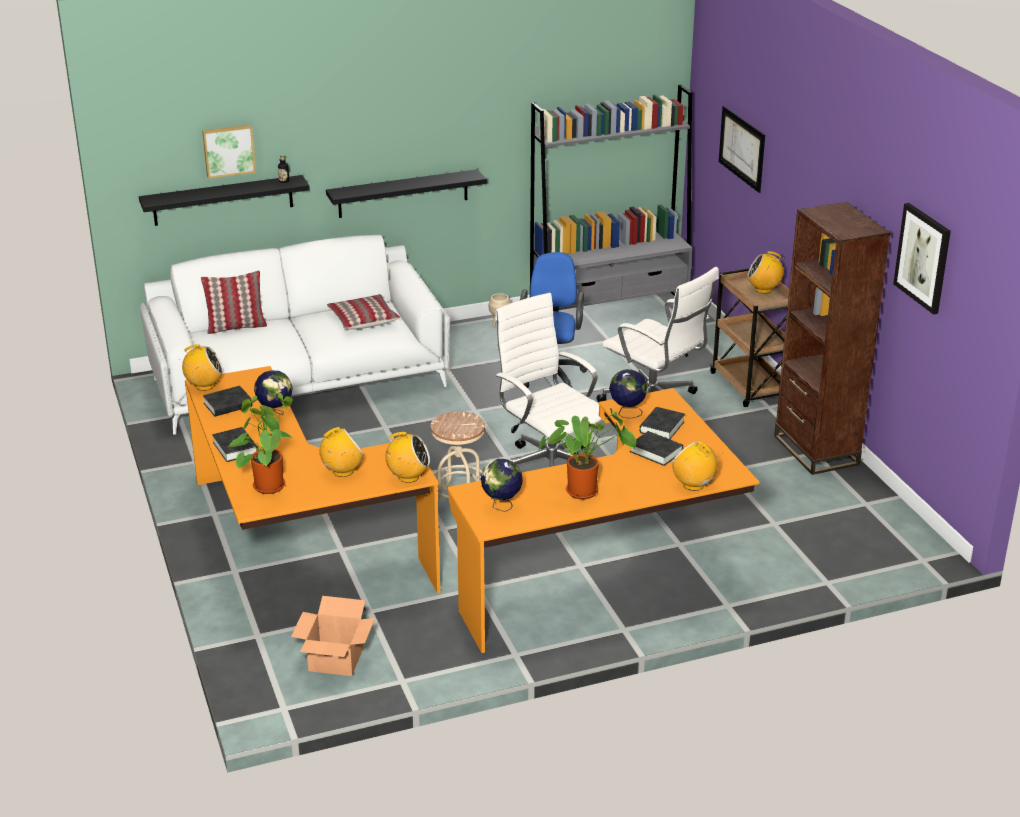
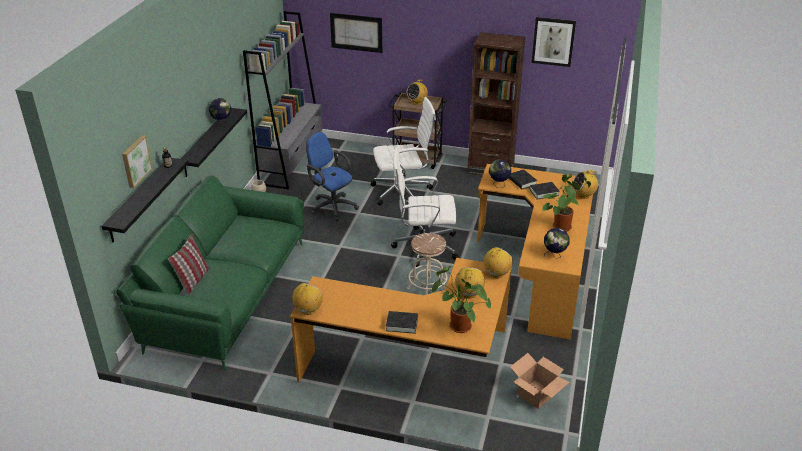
camera: 55 degrees left, 5 degrees up
(228, 405) = (344, 309): black book -> none
(275, 414) = (376, 295): globe -> globe (222, 124)
(299, 380) = (225, 293): white sofa -> green sofa
(363, 319) = (252, 230): pillow -> none

